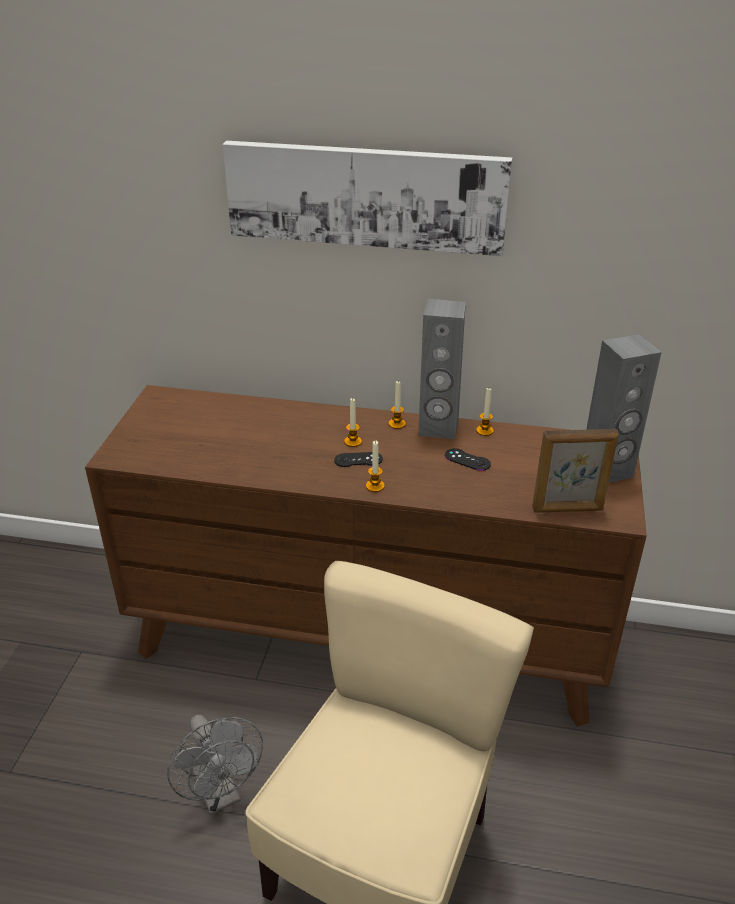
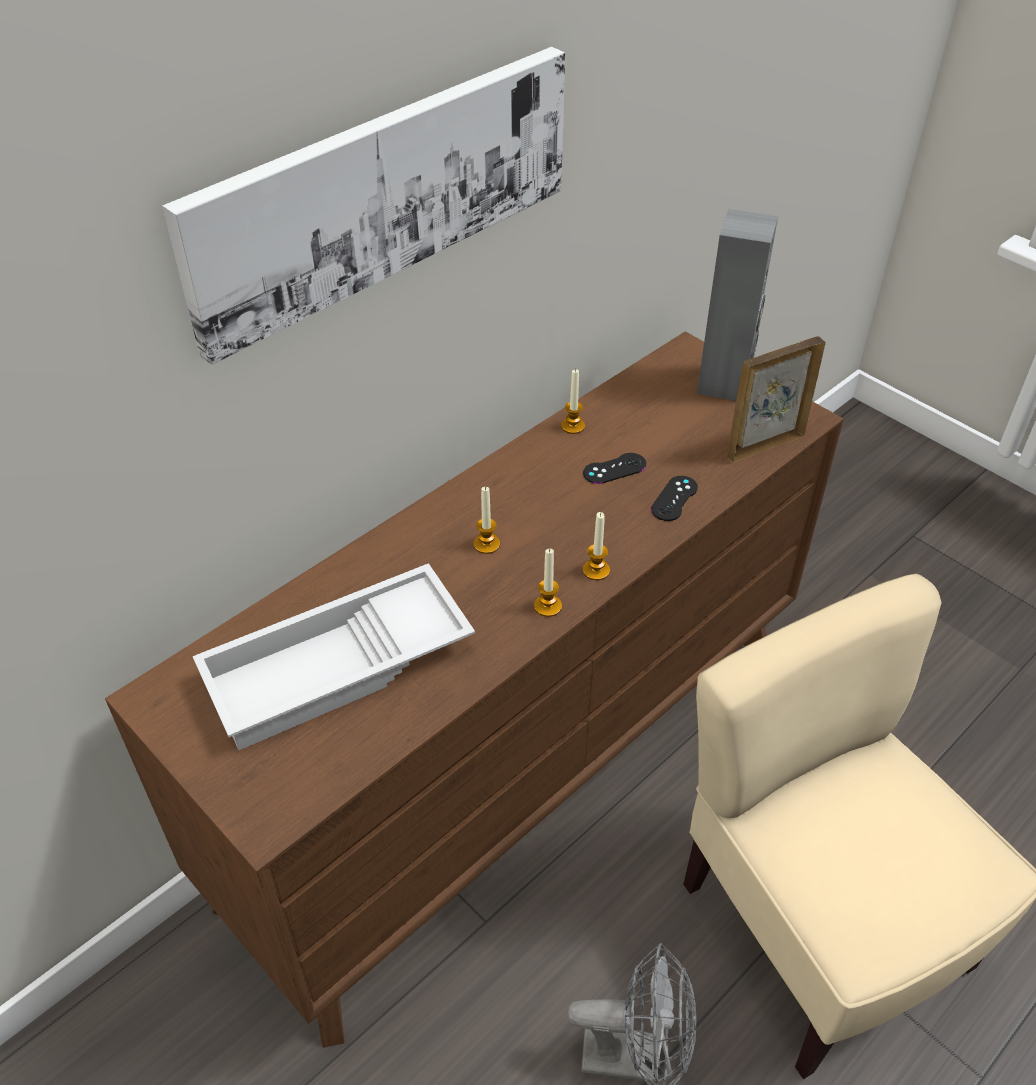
camera: 55 degrees left, 10 degrees up
(219, 435) = (338, 669): none -> white tray
(358, 460) = (529, 558): black game controller -> black game controller (674, 498)
(397, 424) = (488, 487): candle -> candle (547, 606)
(438, 428) = (531, 458): grey speaker -> none
(567, 509) = (764, 445): picture frame -> picture frame turned 150 degrees counterclockwise

